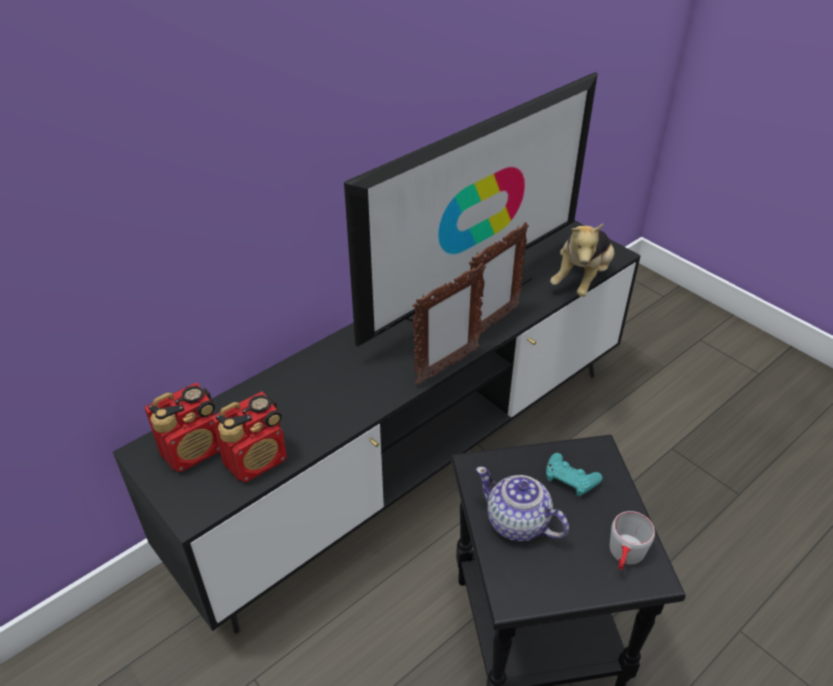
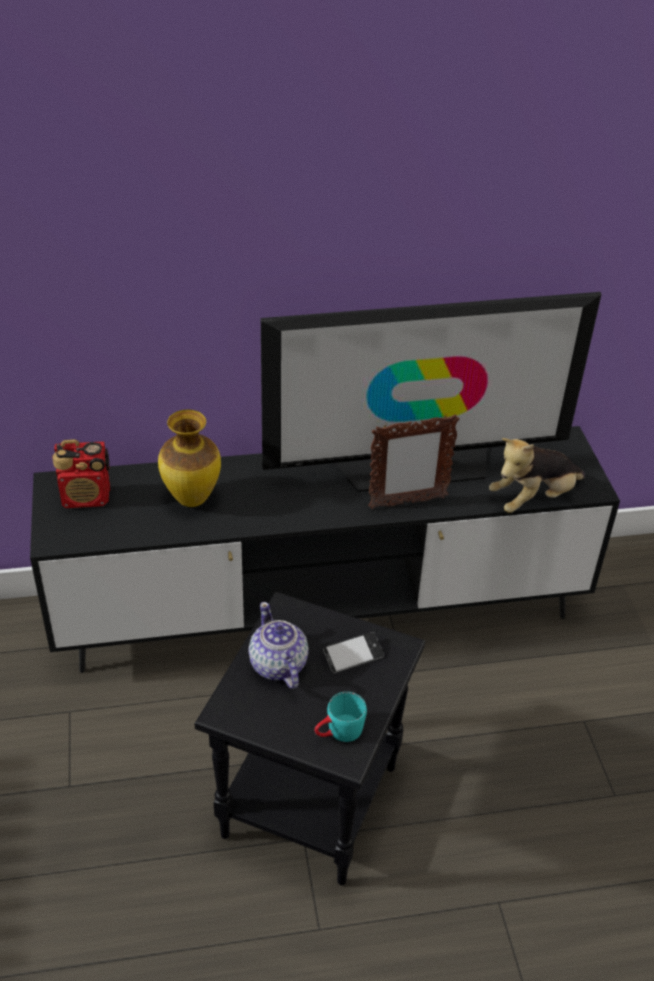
camera: 30 degrees right, 0 degrees up
(257, 460) = (124, 525): radio -> none
(301, 405) = (191, 499): none -> vase
(446, 367) = (332, 521): picture frame -> none
(570, 479) = (353, 656): turquoise game controller -> phone
(625, 557) = (338, 732): grey mug -> turquoise mug

